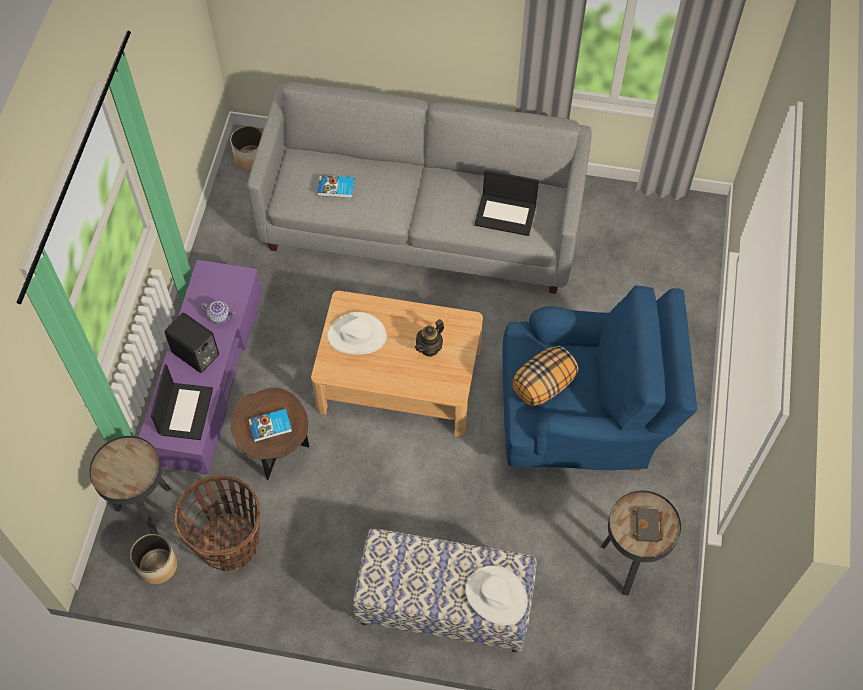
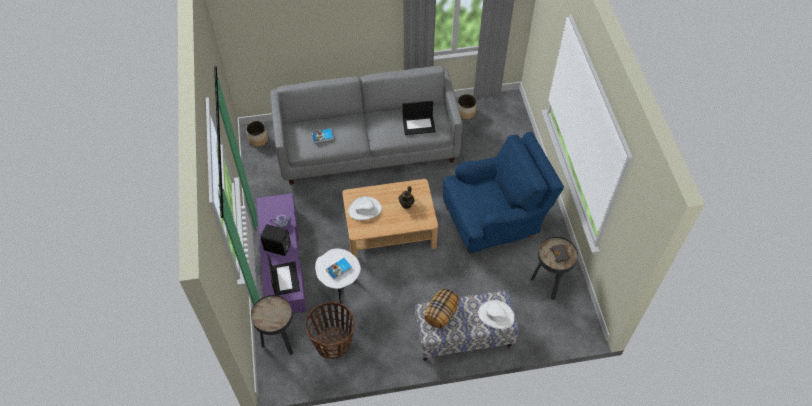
camera: 20 degrees left, 5 degrees down
(158, 565) = (298, 368): planter -> planter (466, 112)
(277, 455) = (340, 289): brown side table -> white side table
(543, 386) = (476, 203): pillow -> pillow (441, 314)

